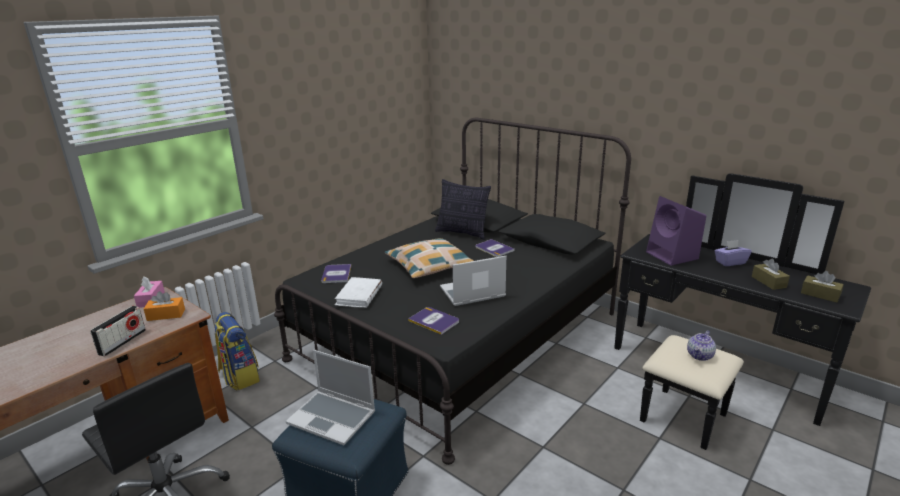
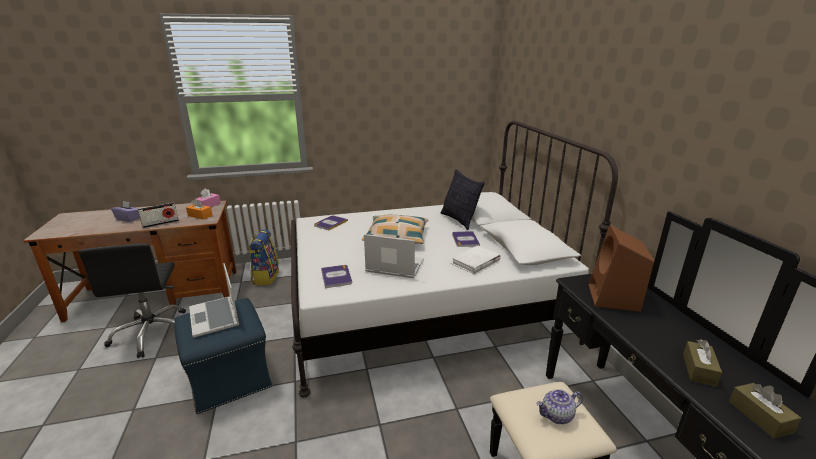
camera: 35 degrees right, 0 degrees up
(359, 295) = (319, 241): white book -> white book (475, 262)
(459, 336) = (424, 307): black bed -> white bed
(673, 256) = (613, 298): purple speaker -> brown speaker
(730, 262) = (678, 329): purple tissue box -> purple tissue box (128, 219)

